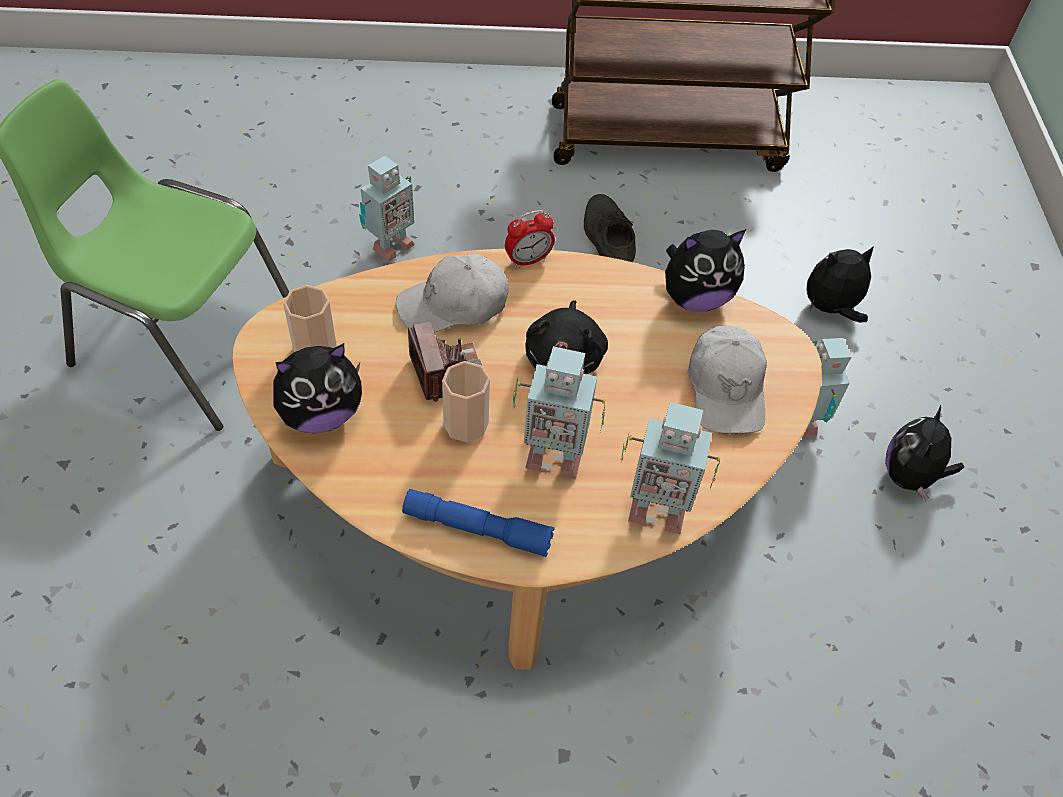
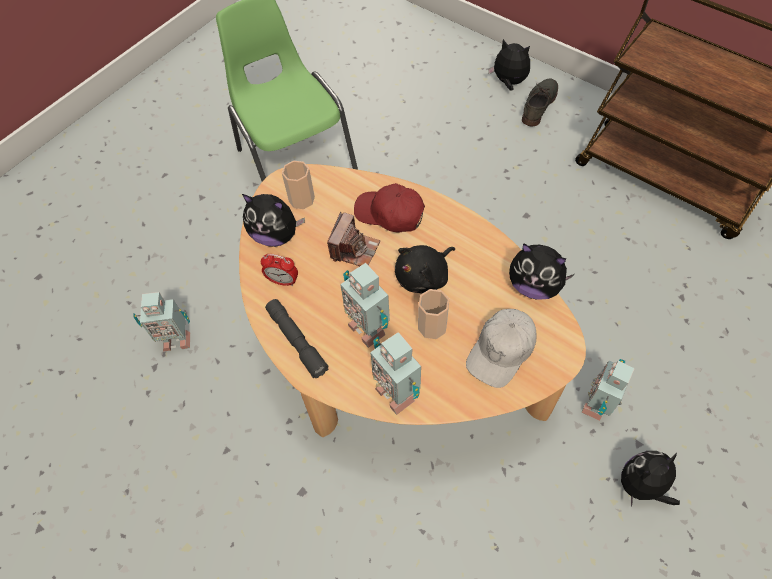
camera: 45 degrees right, 5 degrees up
(390, 246) = (437, 166): toy robot -> toy robot (176, 339)
(453, 305) = (390, 214): white cap -> red cap
(466, 424) = (339, 282): cup -> cup (432, 326)
(477, 528) = (296, 341): blue flashlight -> grey flashlight
(528, 260) = (454, 210): alarm clock -> alarm clock (283, 281)
(607, 238) = (569, 225): grey shoe -> grey shoe (538, 104)
(830, 308) = (684, 348): plush toy -> plush toy (508, 82)

